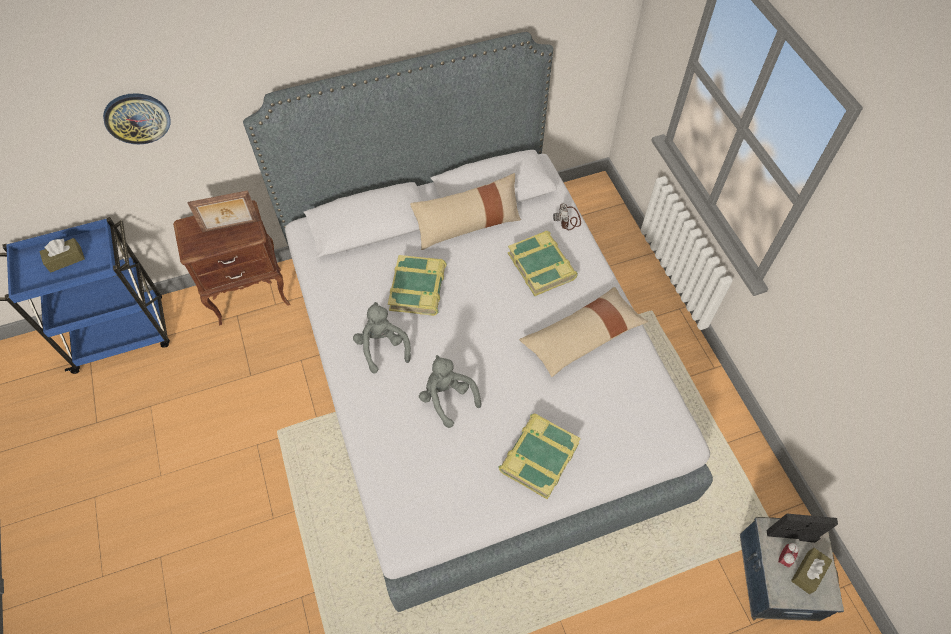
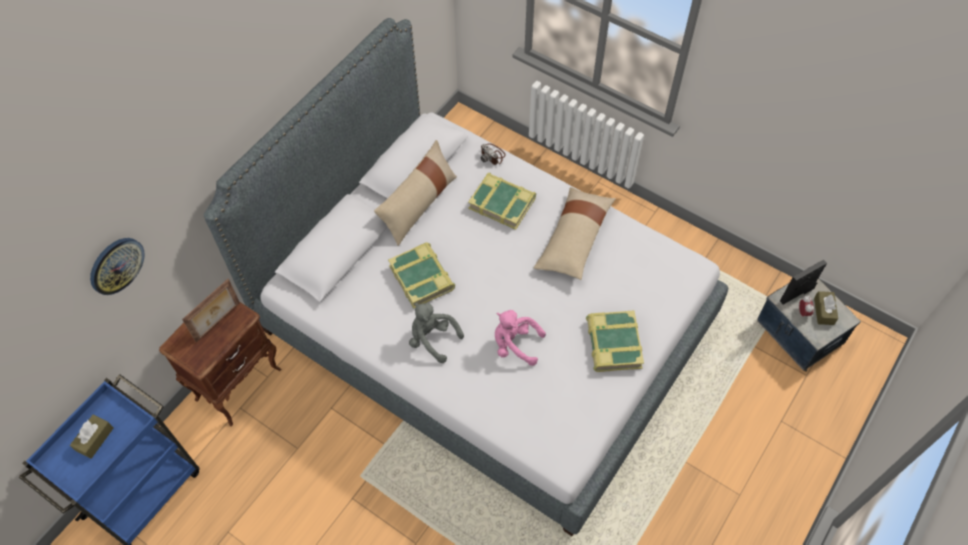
camera: 35 degrees left, 0 degrees up
(447, 398) = (515, 344): grey plush toy -> pink plush toy

